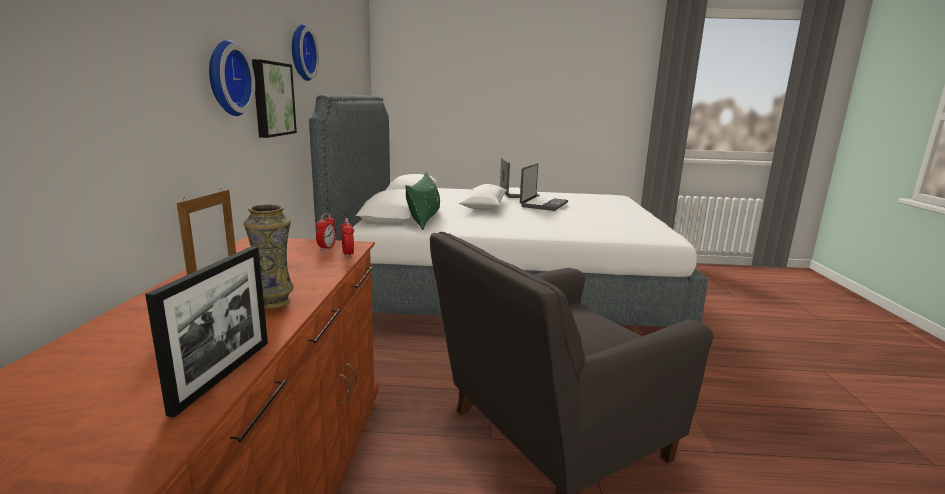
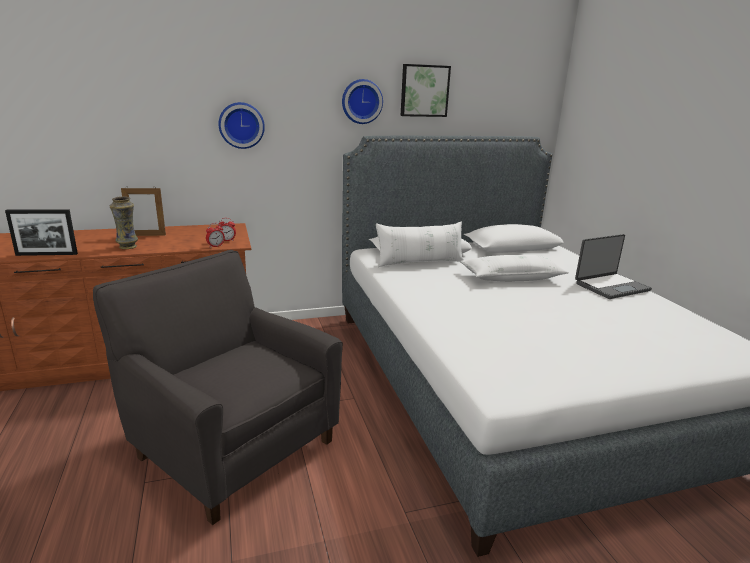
camera: 70 degrees right, 5 degrees up
(271, 99) = (303, 138): picture -> picture (424, 91)
(425, 218) = (419, 262): green pillow -> white pillow
(543, 204) = (567, 303): laptop -> none

